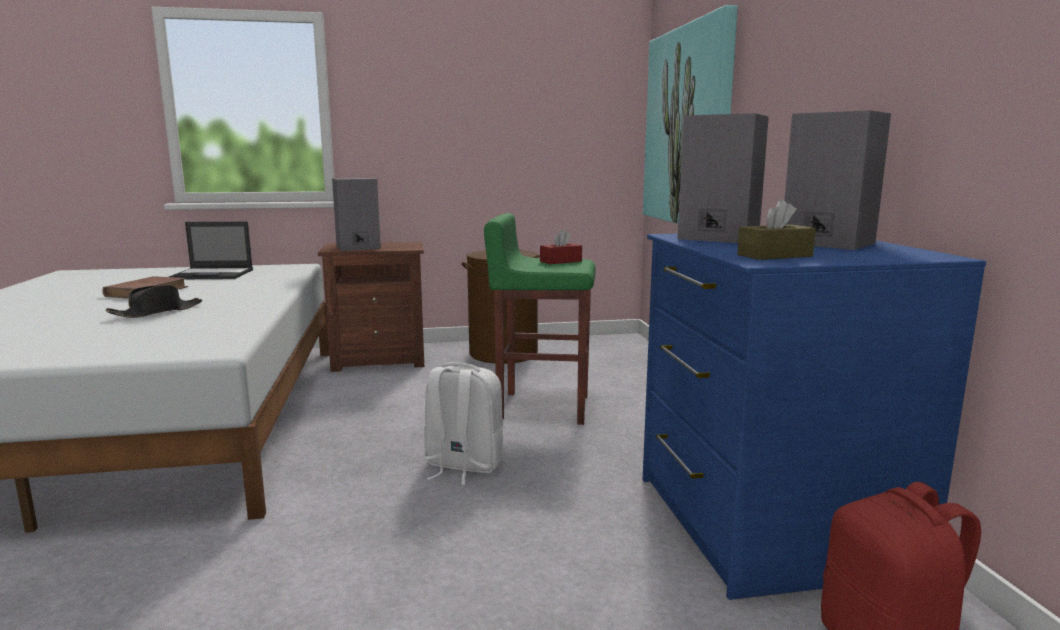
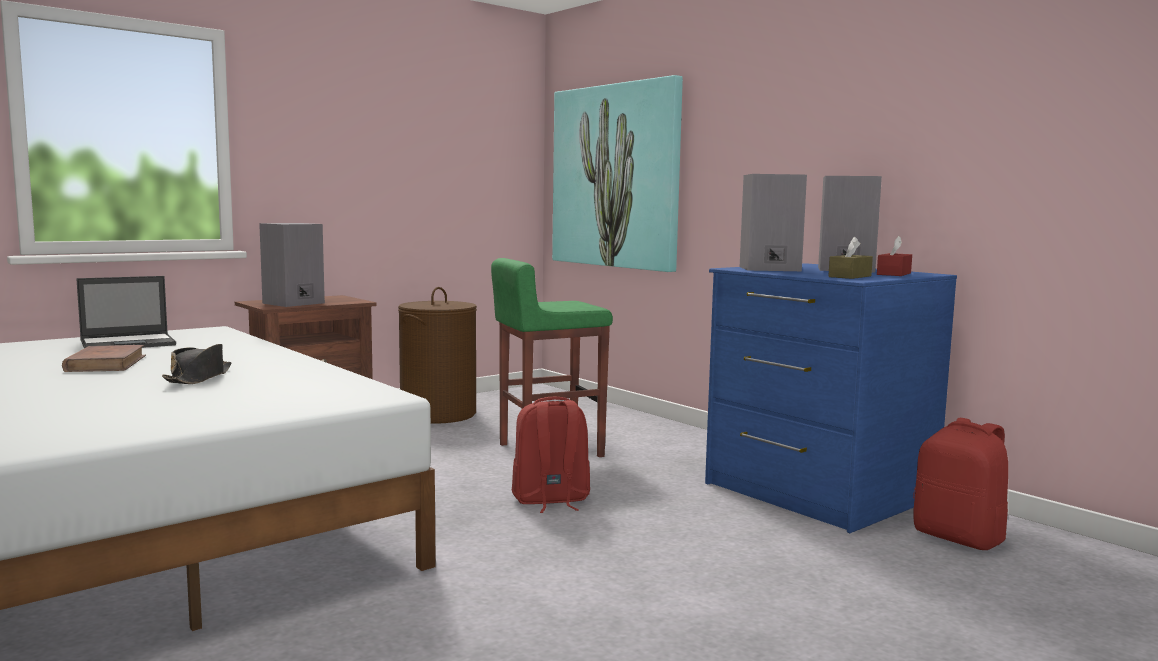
camera: 30 degrees left, 5 degrees down
(462, 466) = (550, 500): white backpack -> red backpack
(561, 261) = (561, 303): red tissue box -> red tissue box (894, 274)

